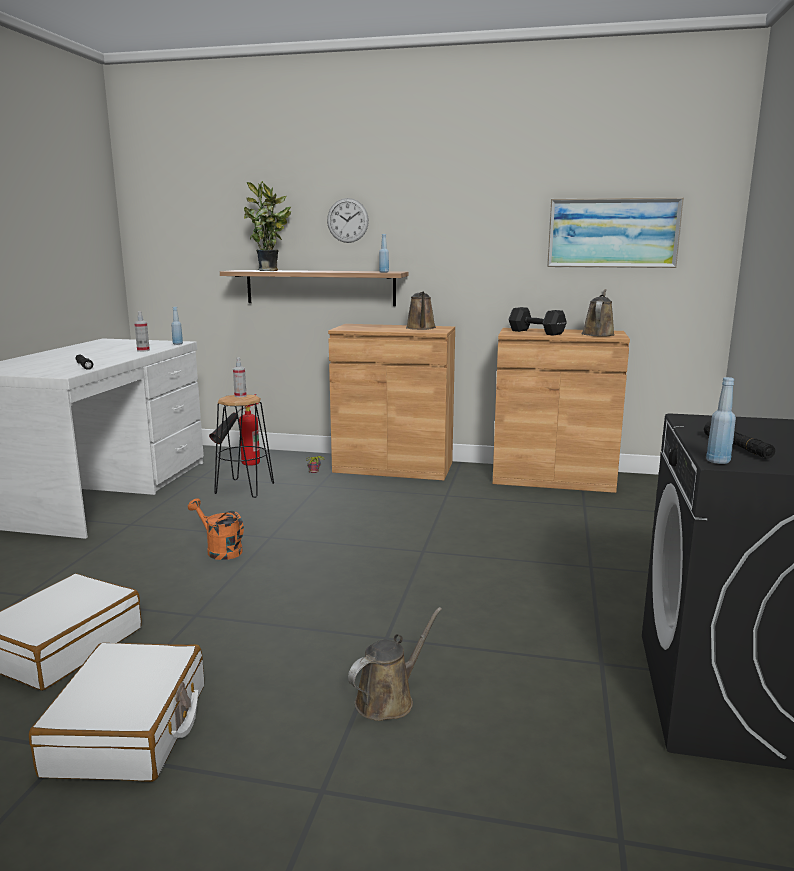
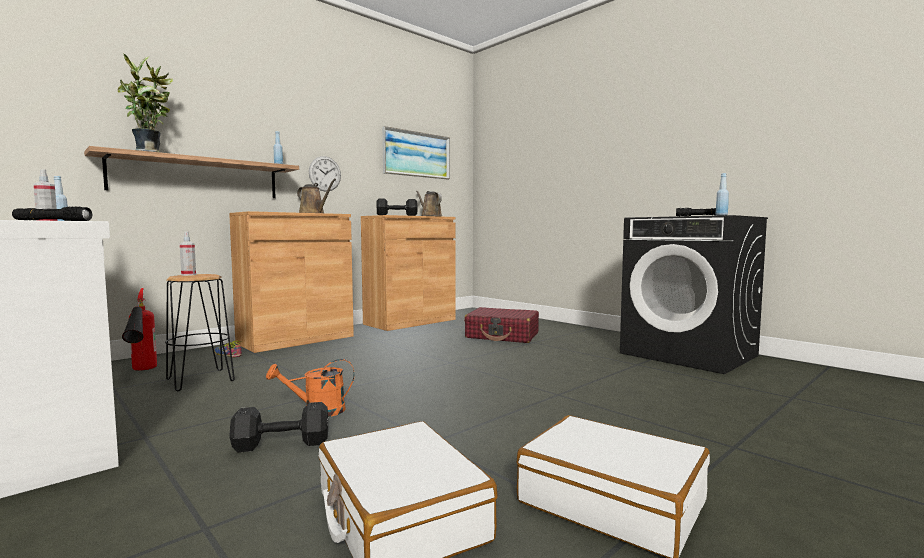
camera: 55 degrees left, 10 degrees down
(149, 564) = (279, 444): none -> black dumbbell
(347, 220) = (226, 117): wall clock -> wall clock (325, 174)
(389, 699) = (637, 409): brown watering can -> none
(588, 540) = (502, 336): none -> red suitcase

